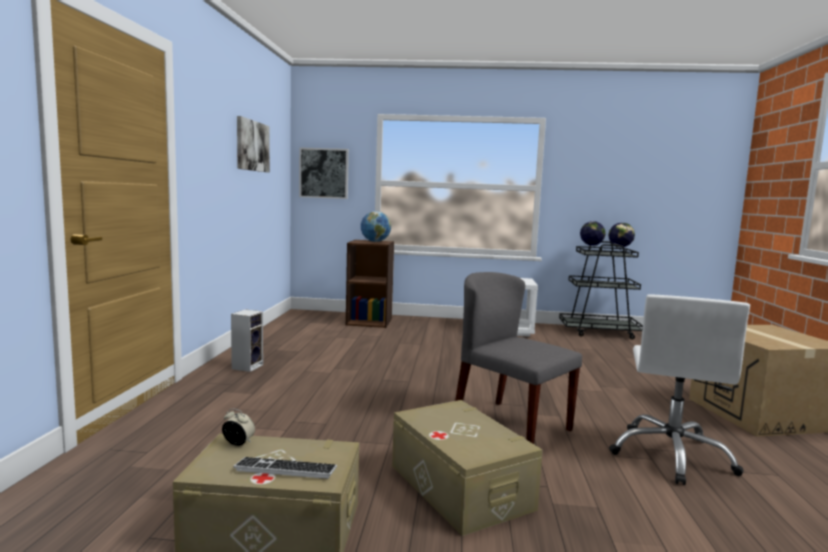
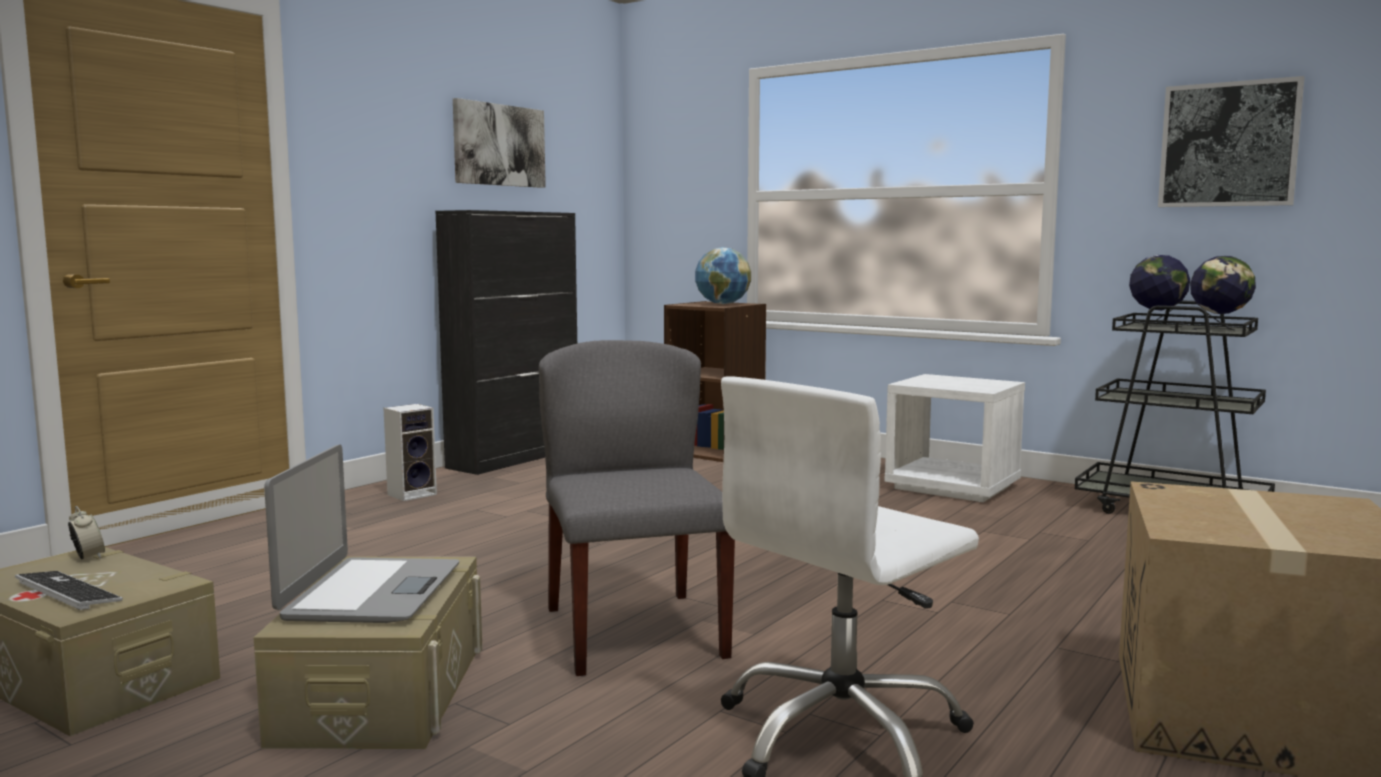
camera: 30 degrees right, 0 degrees up
(267, 336) = (515, 458): none -> black cabinet
(324, 173) = (670, 185): picture -> picture (1228, 144)
(462, 430) = (371, 592): none -> laptop

